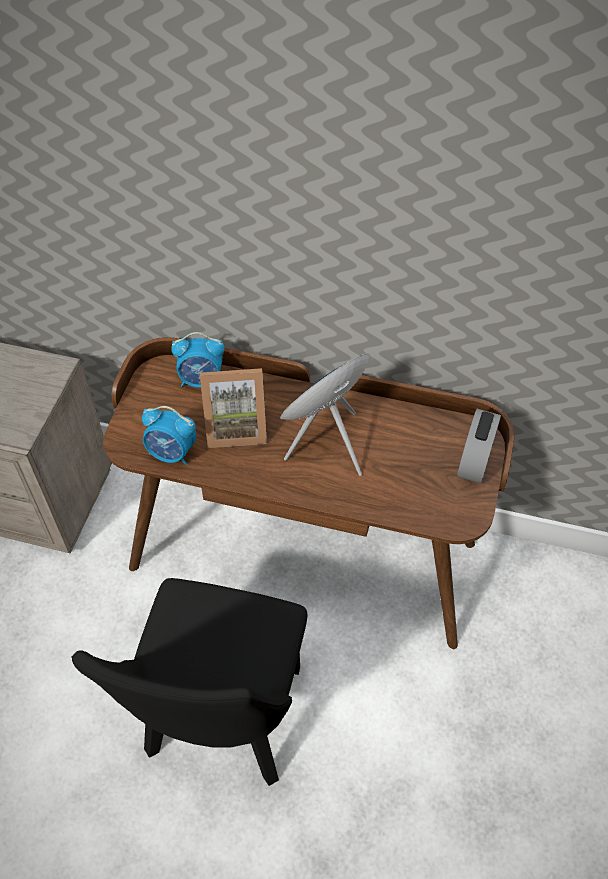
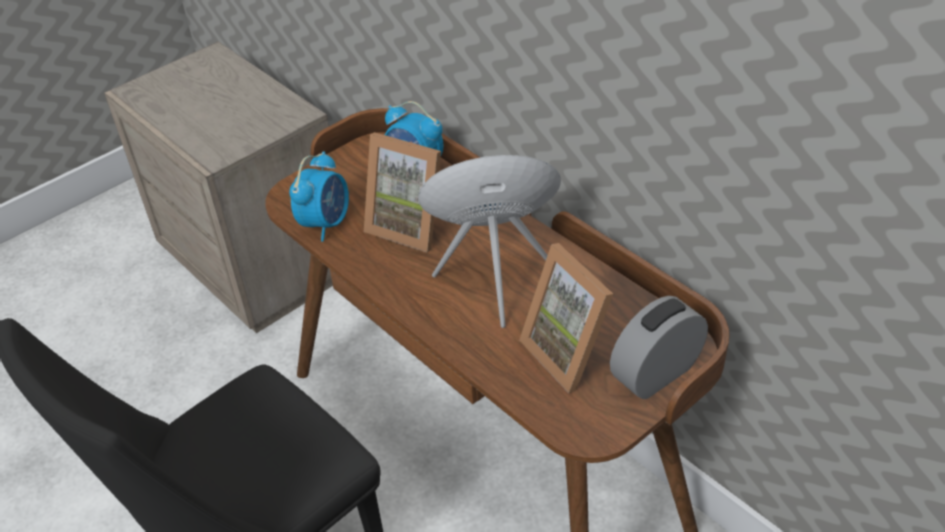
camera: 35 degrees right, 10 degrees down
(172, 453) = (326, 223): alarm clock -> alarm clock turned 120 degrees counterclockwise
(415, 472) = (571, 352): none -> picture frame

